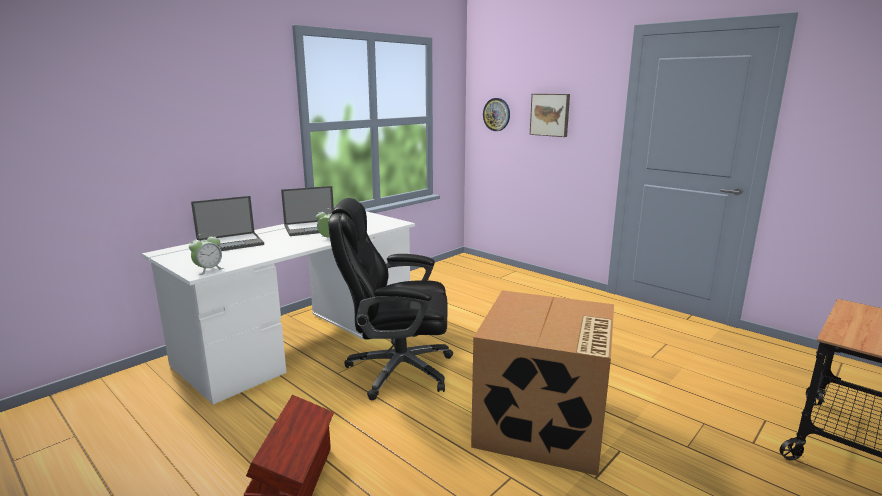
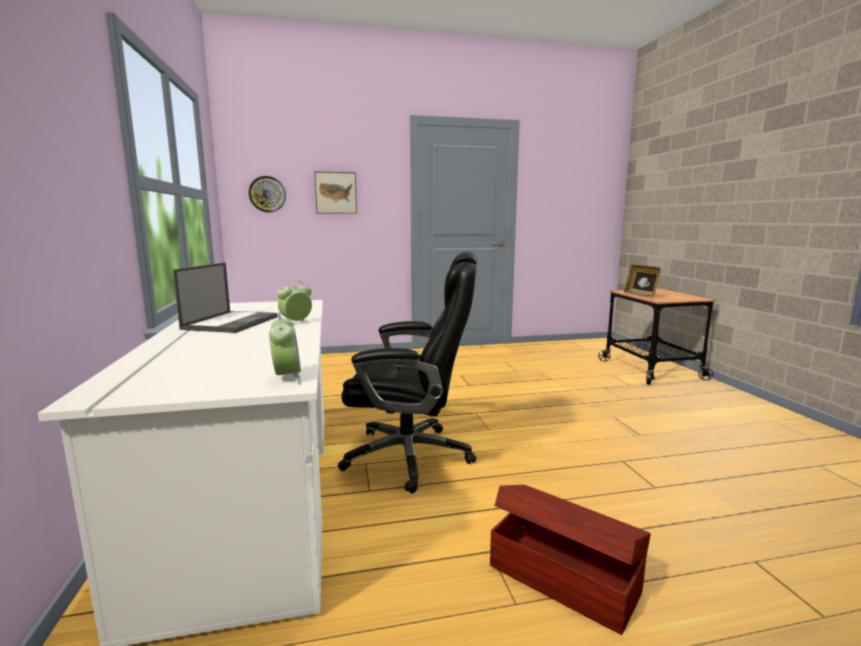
camera: 55 degrees left, 5 degrees down
(231, 243) = (178, 356): laptop -> none
(397, 370) = (411, 456): black office chair -> black office chair turned 120 degrees counterclockwise
(543, 425) = (565, 428): cardboard box -> none
(849, 322) = (641, 295): none -> picture frame

